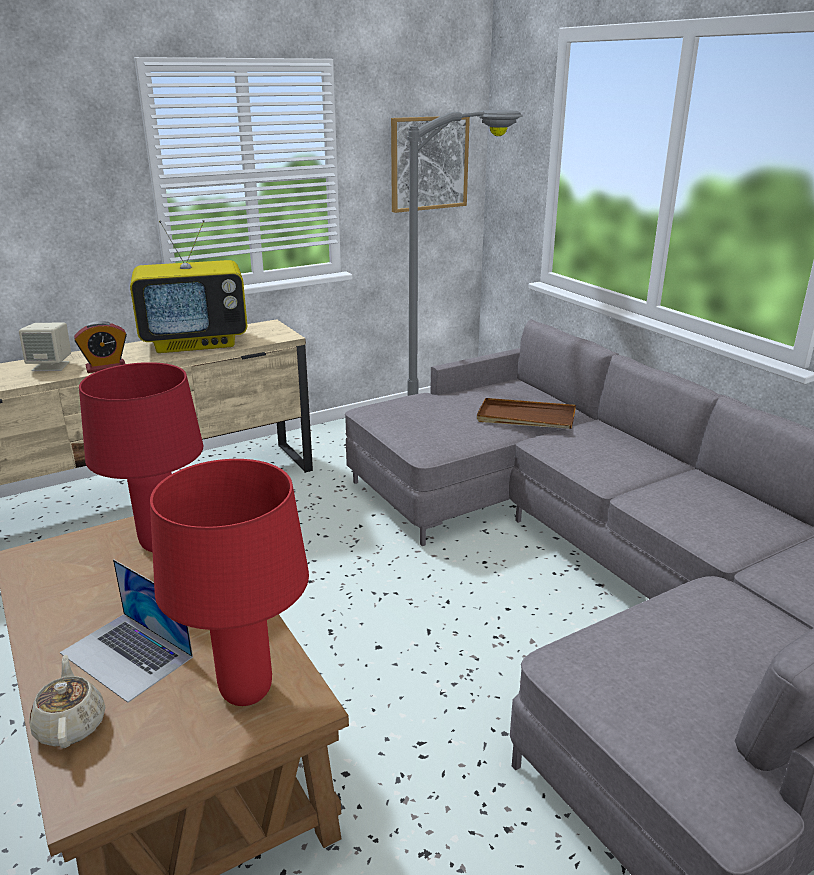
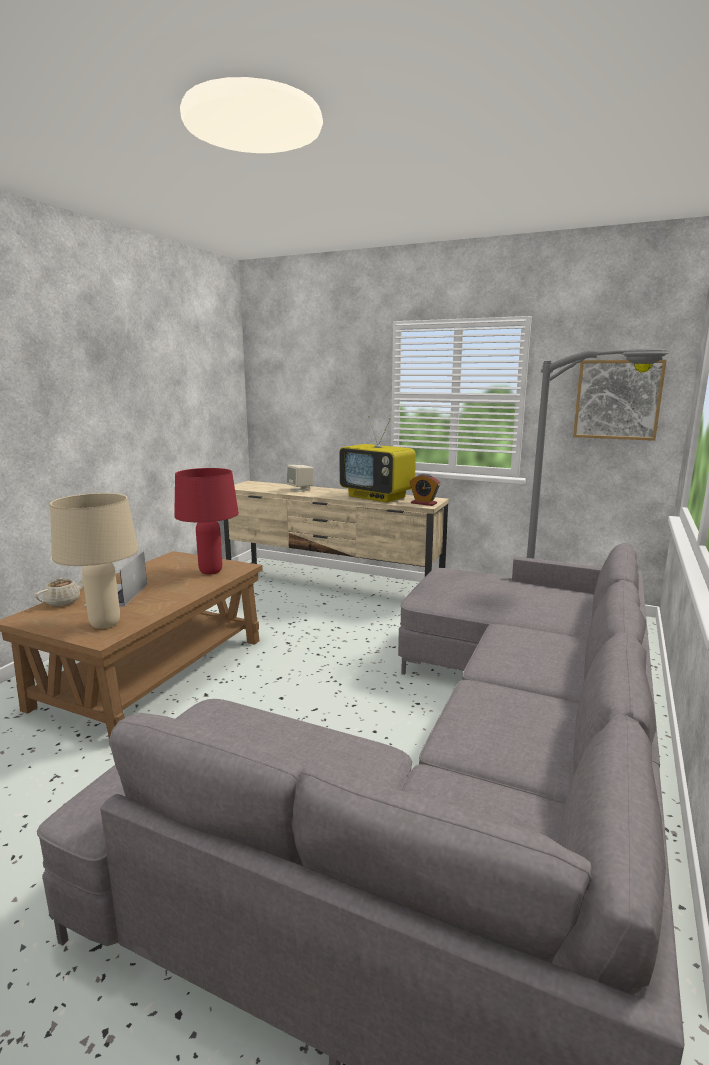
camera: 55 degrees right, 10 degrees down
(106, 367) = (315, 495): alarm clock -> alarm clock (424, 503)
(245, 691) = (105, 624): red table lamp -> beige table lamp
(525, 418) = (530, 612): brown tray -> none

